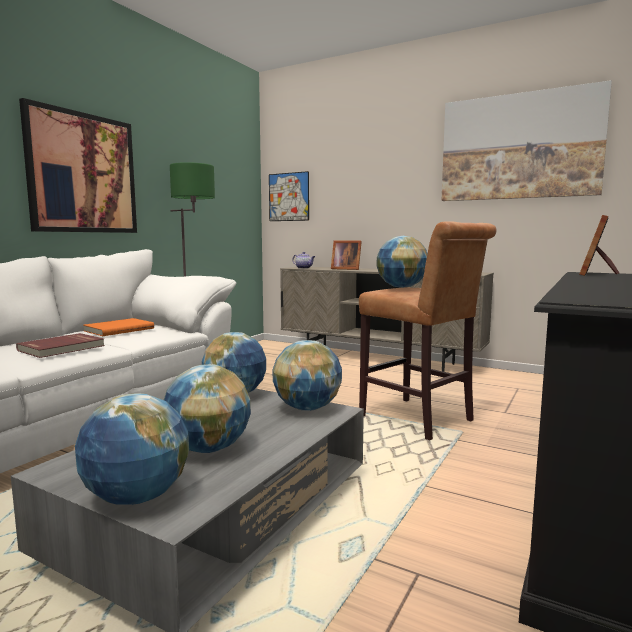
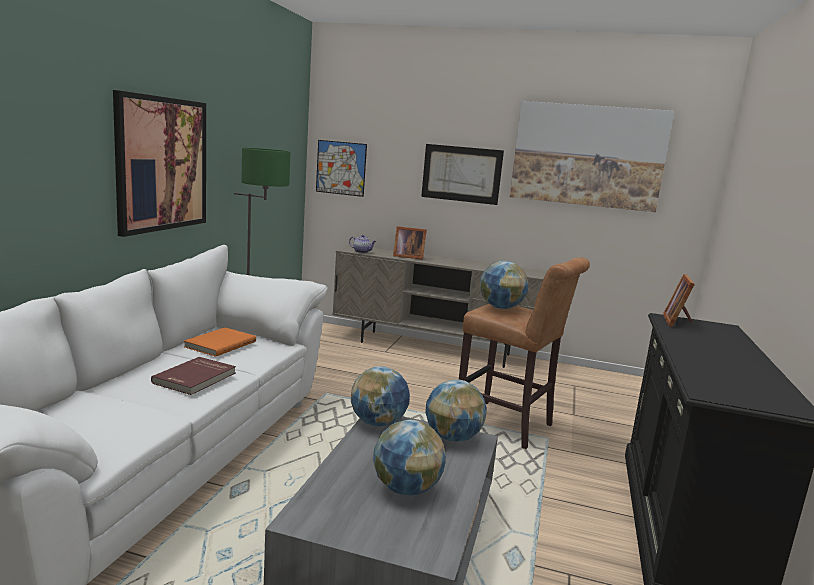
camera: 15 degrees left, 5 degrees up
(137, 498) = (392, 542): globe -> none
(394, 186) = (461, 174): none -> picture

